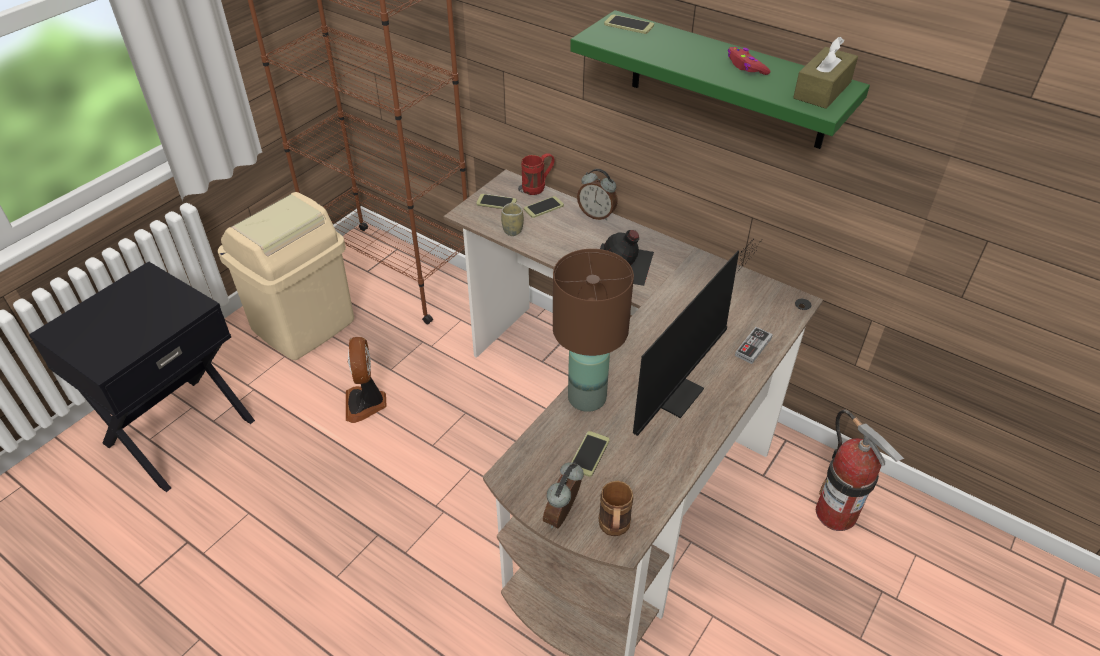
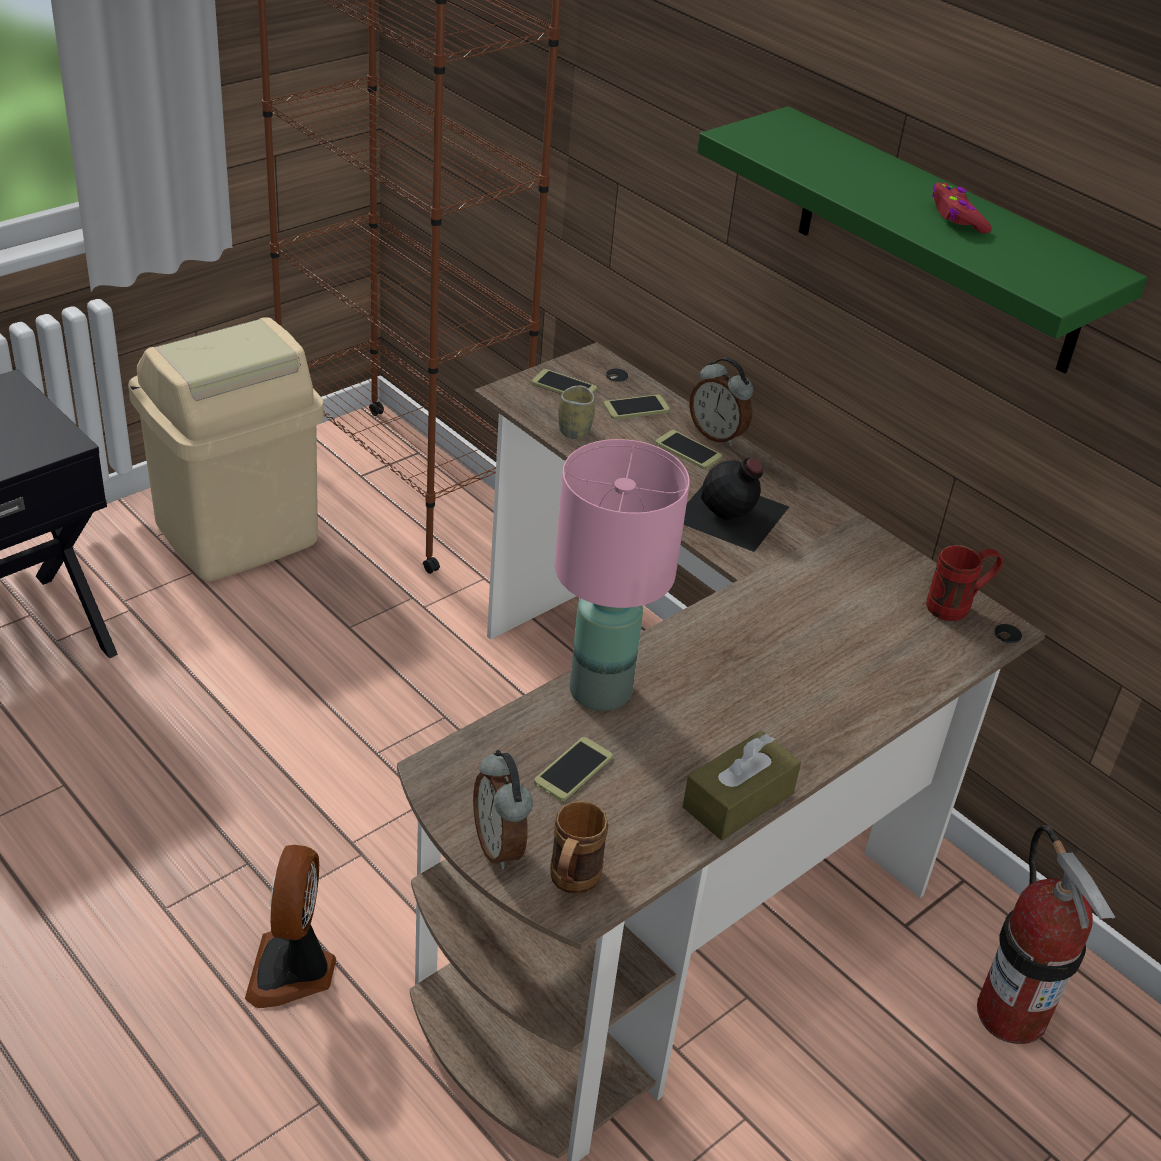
camera: 10 degrees right, 5 degrees down
(366, 403) = (295, 668): fan -> fan (293, 971)
(538, 187) = (638, 377): red mug -> red mug (957, 607)
(564, 515) = (500, 846): alarm clock -> alarm clock turned 60 degrees counterclockwise
(587, 397) = (602, 690): brown table lamp -> pink table lamp
(628, 25) = (799, 130): phone -> phone (688, 451)
(678, 388) = (752, 710): monitor -> none
(753, 347) = (899, 677): game controller -> none
(822, 90) = (1064, 270): brown tissue box -> brown tissue box (738, 800)

